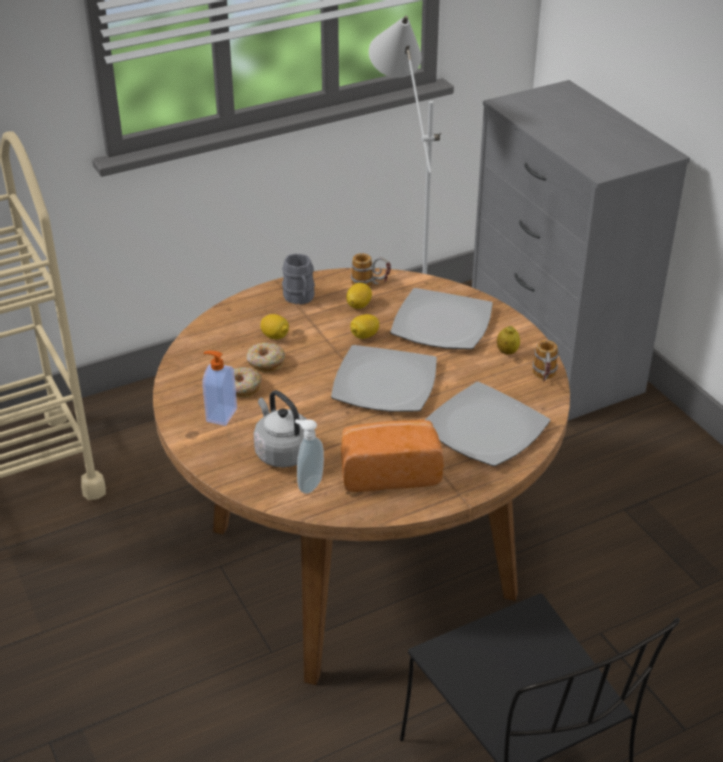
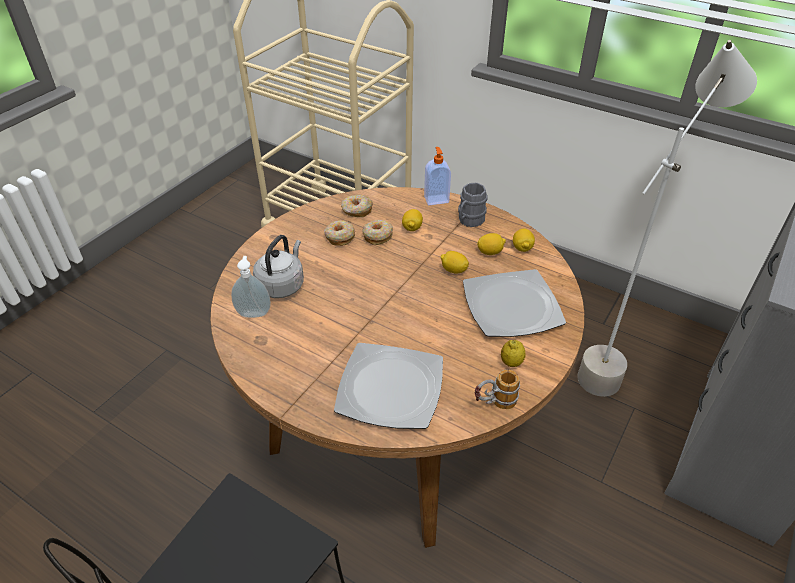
camera: 60 degrees right, 5 degrees up
(206, 361) = (356, 210): none -> donut
(220, 415) = (303, 240): soap dispenser -> soap dispenser (436, 199)
(371, 285) = (522, 248): mug -> lemon
(385, 384) = (402, 305): plate -> none
(389, 471) = (295, 350): bread -> none

